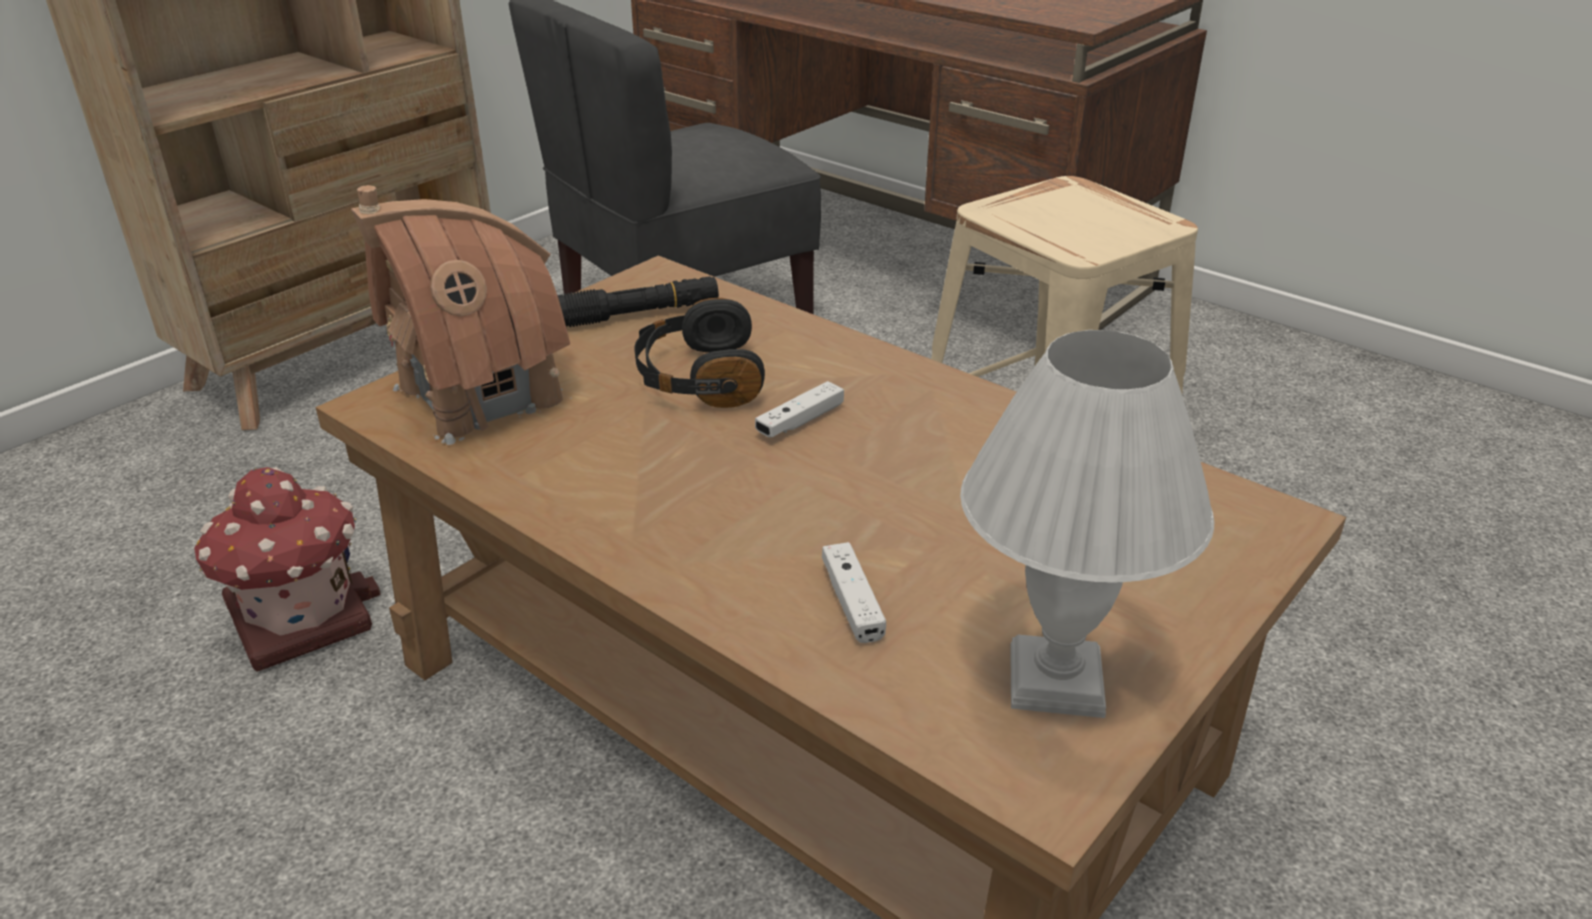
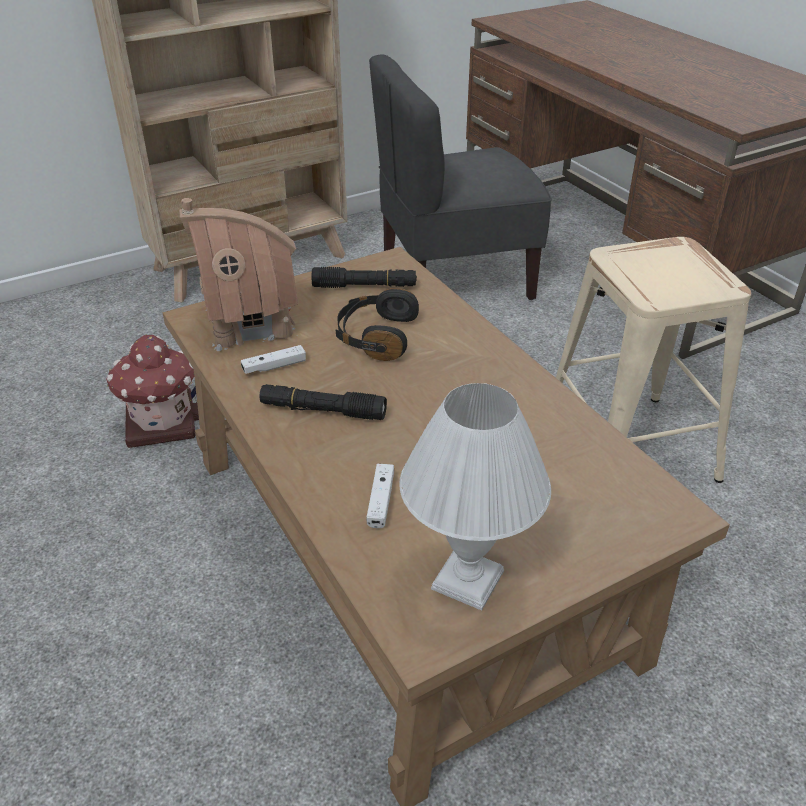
camera: 20 degrees right, 5 degrees up
(678, 495) = (322, 410): none -> black flashlight
(800, 421) = (419, 378): white game controller -> white game controller (274, 366)

